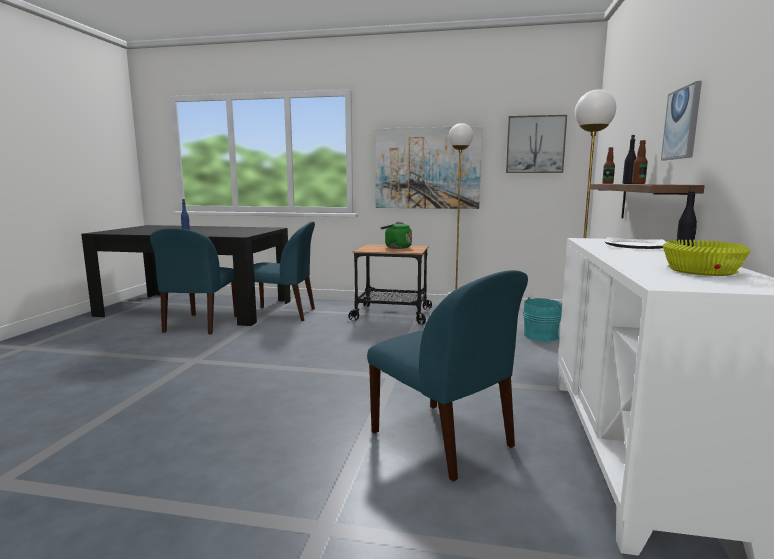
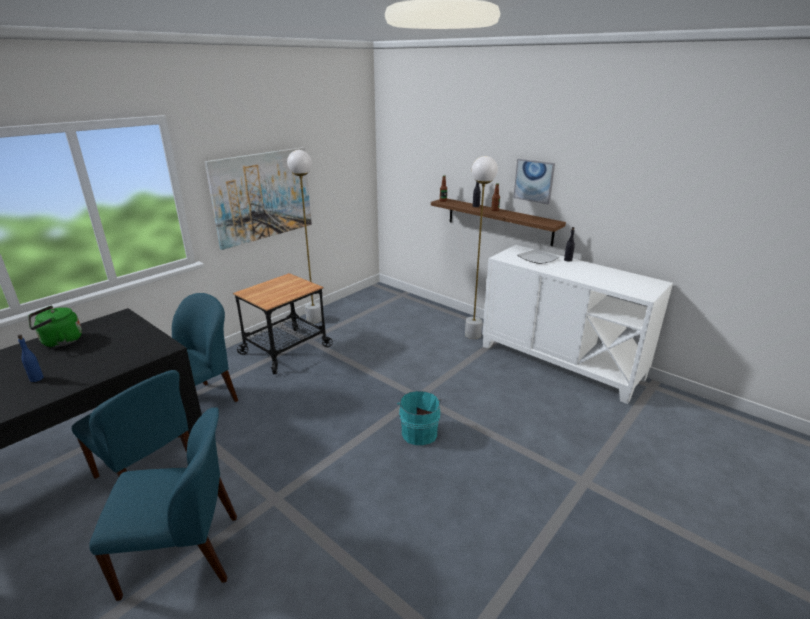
camera: 60 degrees left, 15 degrees up
(396, 247) = (278, 287): green kettle -> green kettle (59, 342)
(444, 440) = (520, 410): blue chair -> blue chair (185, 554)
(535, 144) = (341, 158): picture -> none
(542, 336) = (406, 314): turquoise bucket -> turquoise bucket (419, 432)
(701, 271) = (617, 277): yellow bowl -> none

